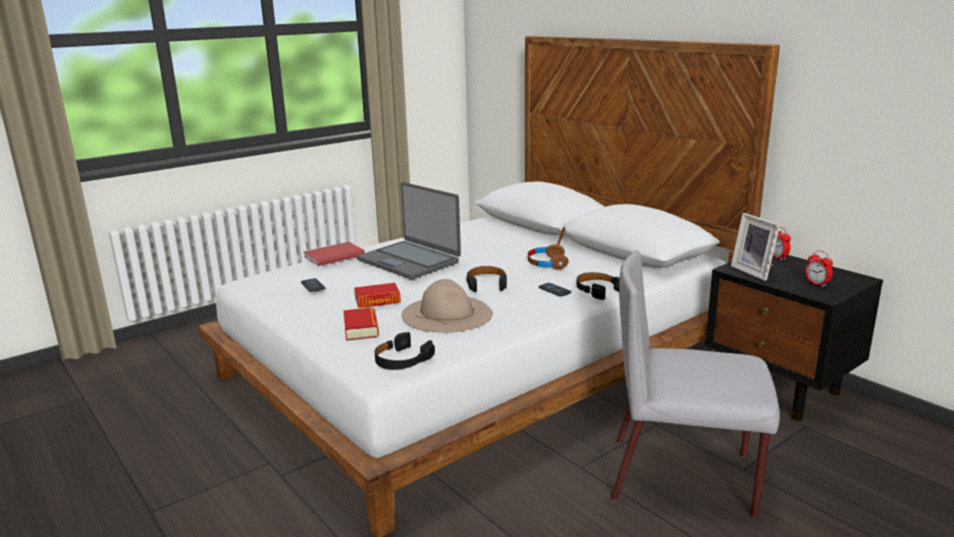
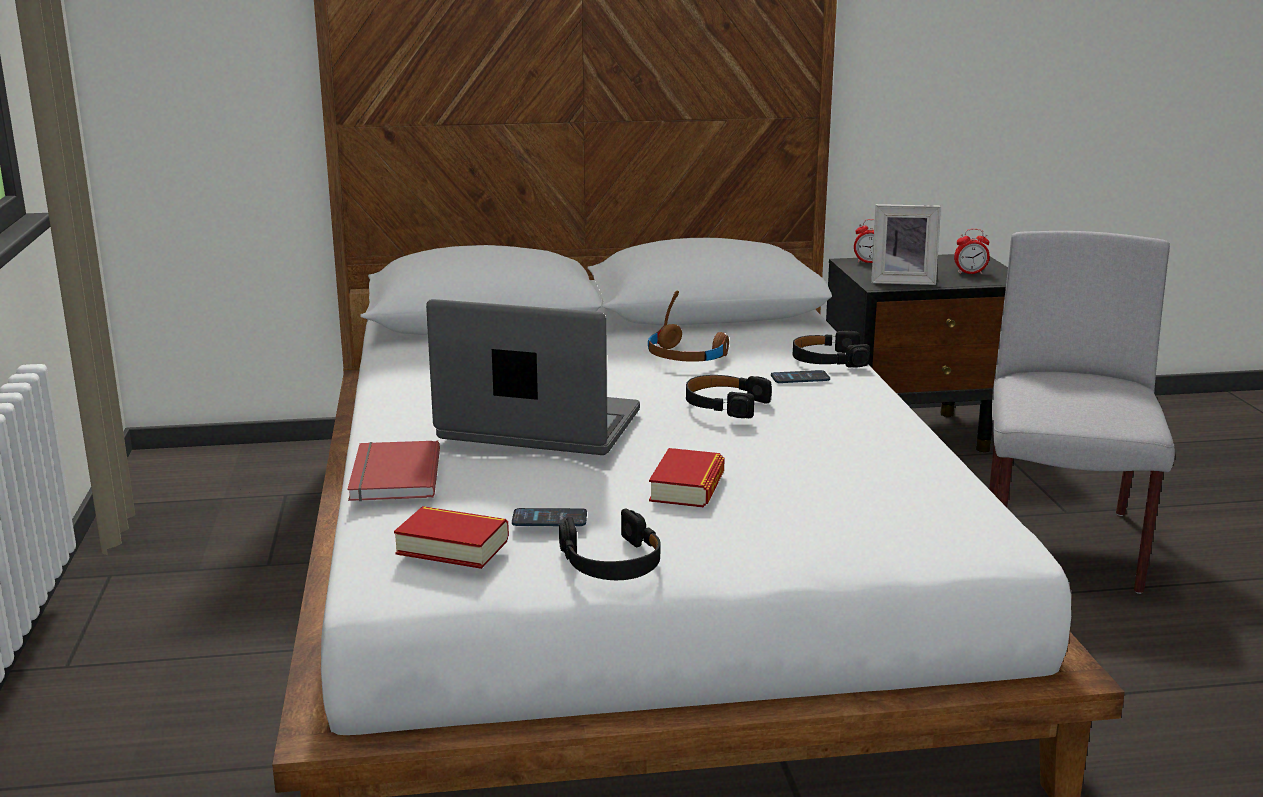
camera: 60 degrees left, 0 degrees up
(361, 329) = (807, 521): book -> book (452, 547)
(402, 360) = (965, 517): black headphones -> black headphones (612, 561)
(409, 261) = (539, 426): laptop -> laptop turned 150 degrees counterclockwise
(447, 313) = (814, 453): beige hat -> none
(685, 477) = (1060, 546): grey chair -> grey chair turned 150 degrees clockwise

